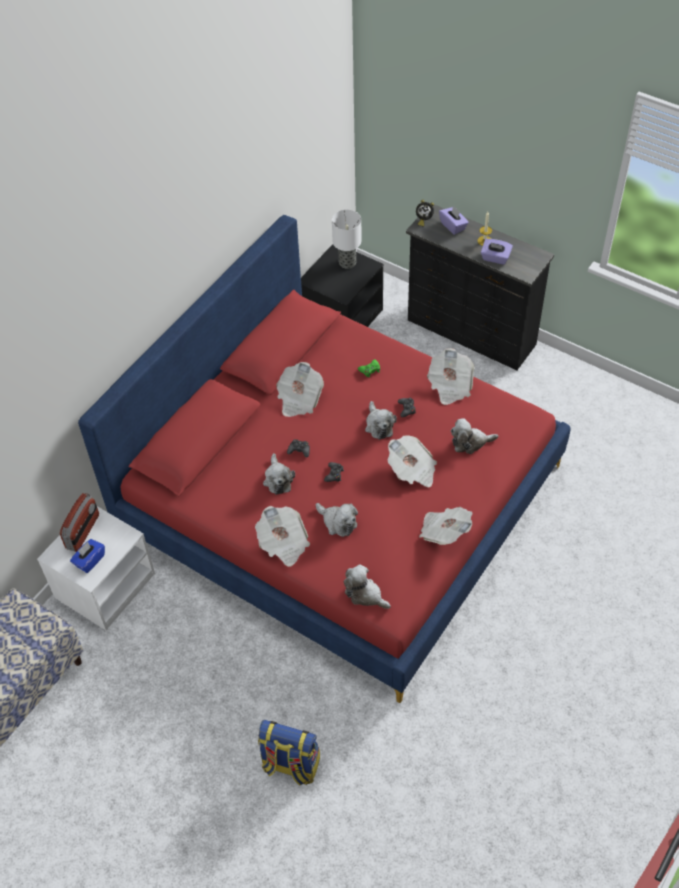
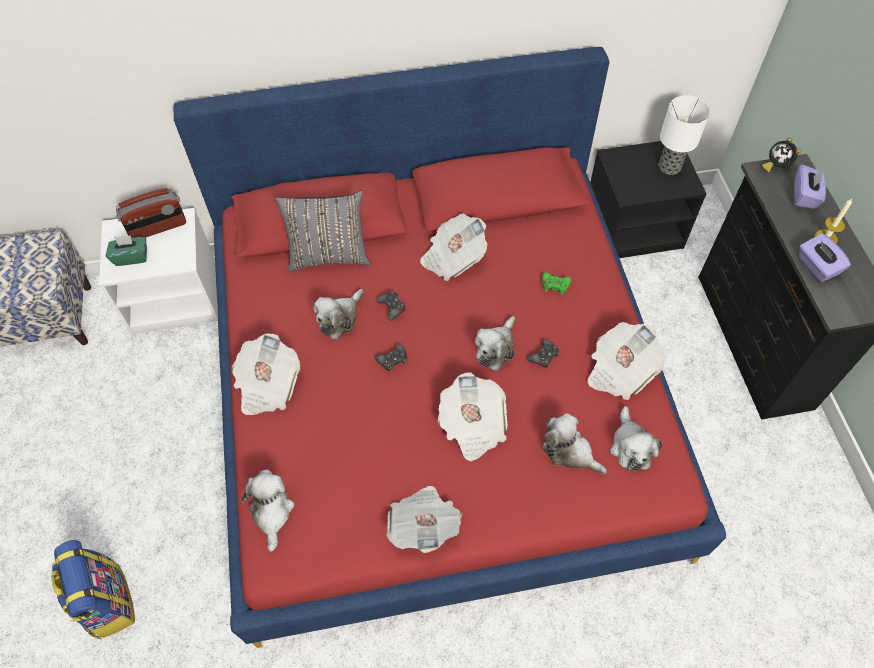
camera: 45 degrees right, 5 degrees up
(89, 560) = (131, 257): blue tissue box -> green tissue box
(227, 453) = (329, 255): none -> grey pillow
(338, 522) = (338, 412): plush toy -> plush toy (630, 446)

